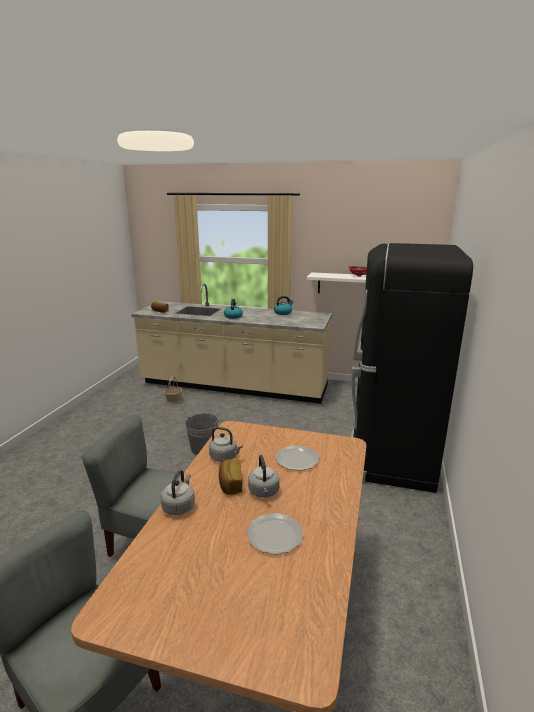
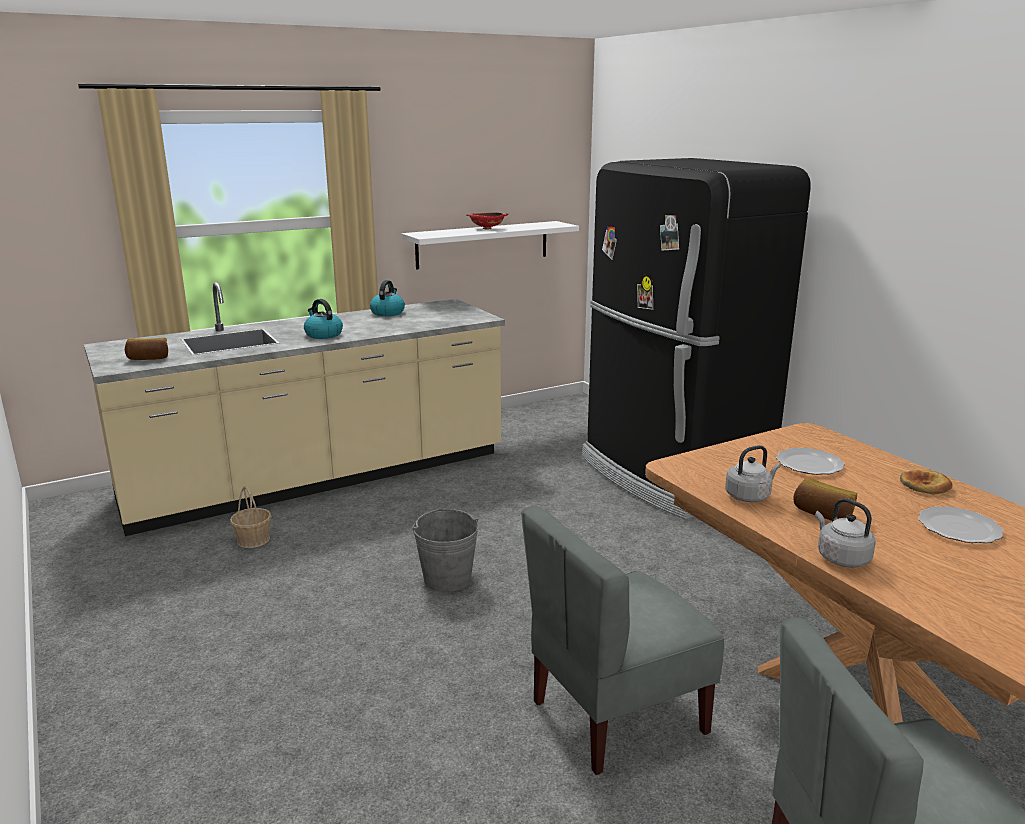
camera: 45 degrees left, 0 degrees up
(264, 492) = (863, 504): grey kettle -> none
(326, 505) = (925, 486): none -> bread

